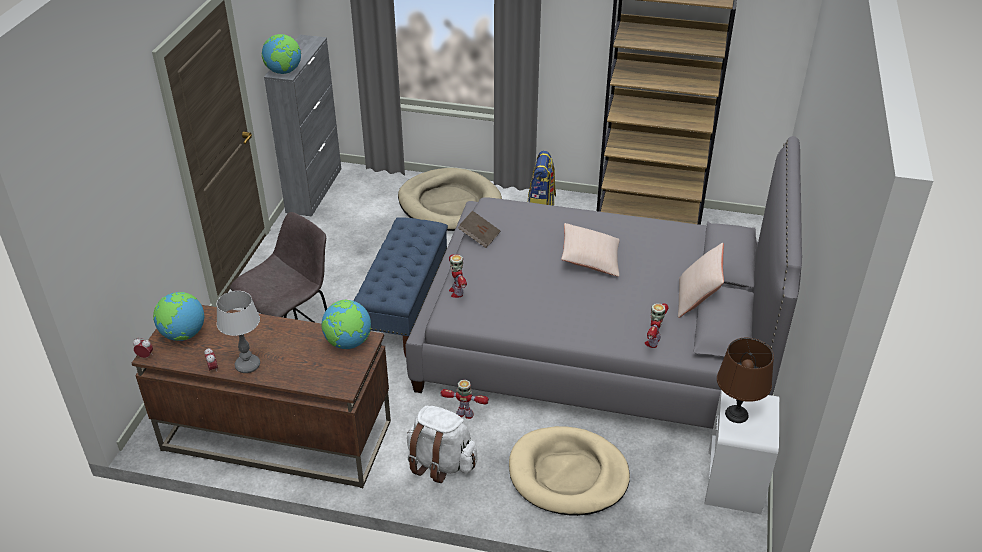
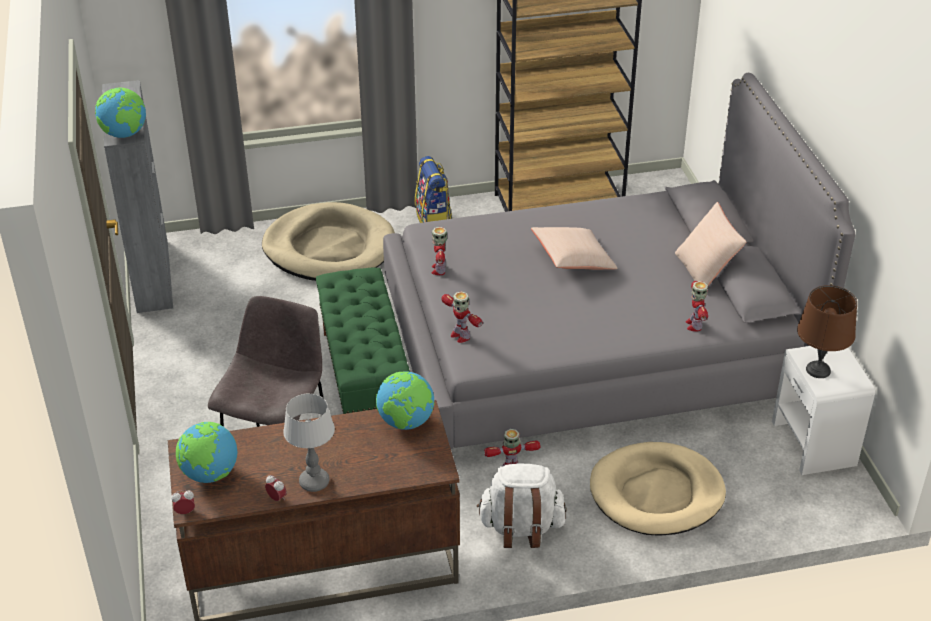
camera: 25 degrees left, 0 degrees up
(405, 310) = (365, 381): blue bench -> green bench
(479, 236) = (439, 269): brown book -> toy robot

